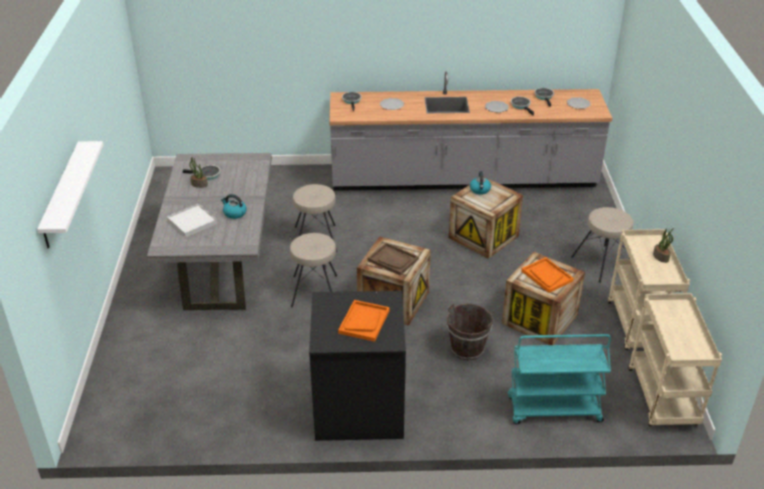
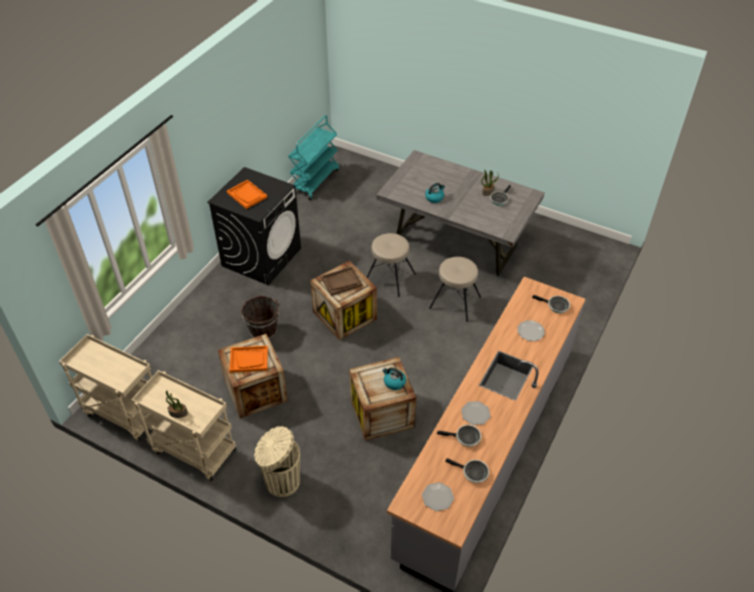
camera: 120 degrees right, 10 degrees up
(62, 195) = (417, 67): white shelf -> none
(192, 222) = (438, 176): white tray -> none
(553, 410) = (174, 346): turquoise cart -> turquoise cart (315, 180)
(602, 263) = (281, 481): beige stool -> beige trash can

